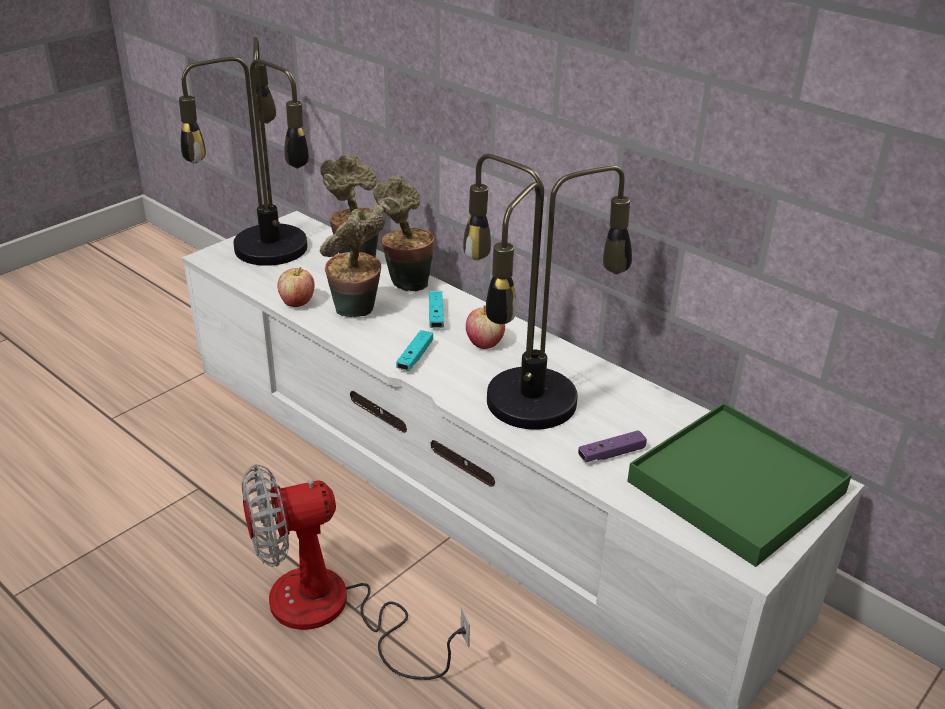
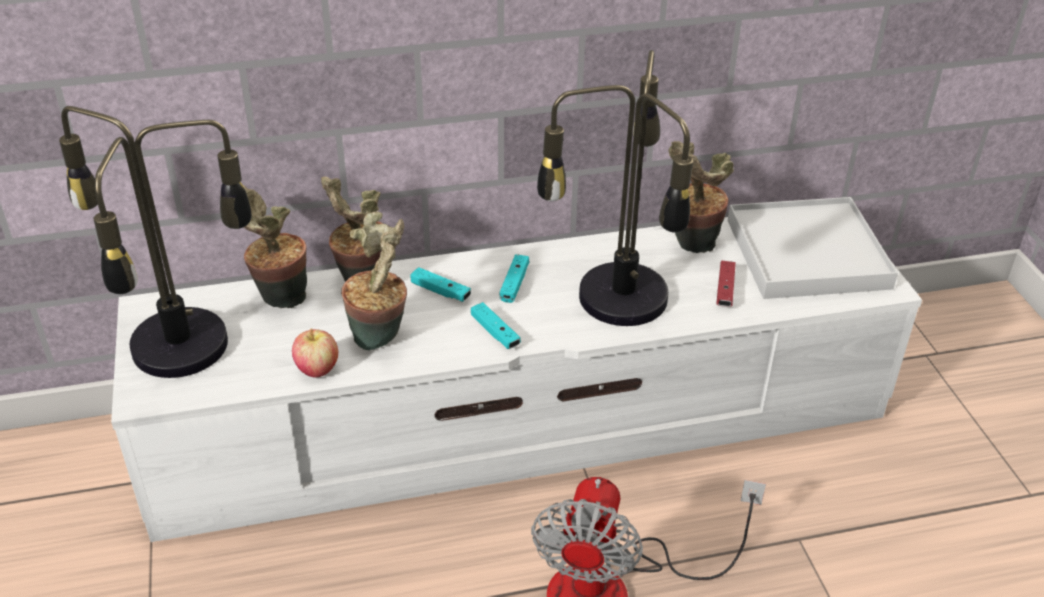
camera: 55 degrees left, 5 degrees up
(484, 343) = (514, 284): apple -> turquoise game controller
(611, 454) = (725, 290): purple game controller -> red game controller
(653, 412) = (691, 245): none -> potted plant
(735, 487) = (807, 254): green tray -> white tray

